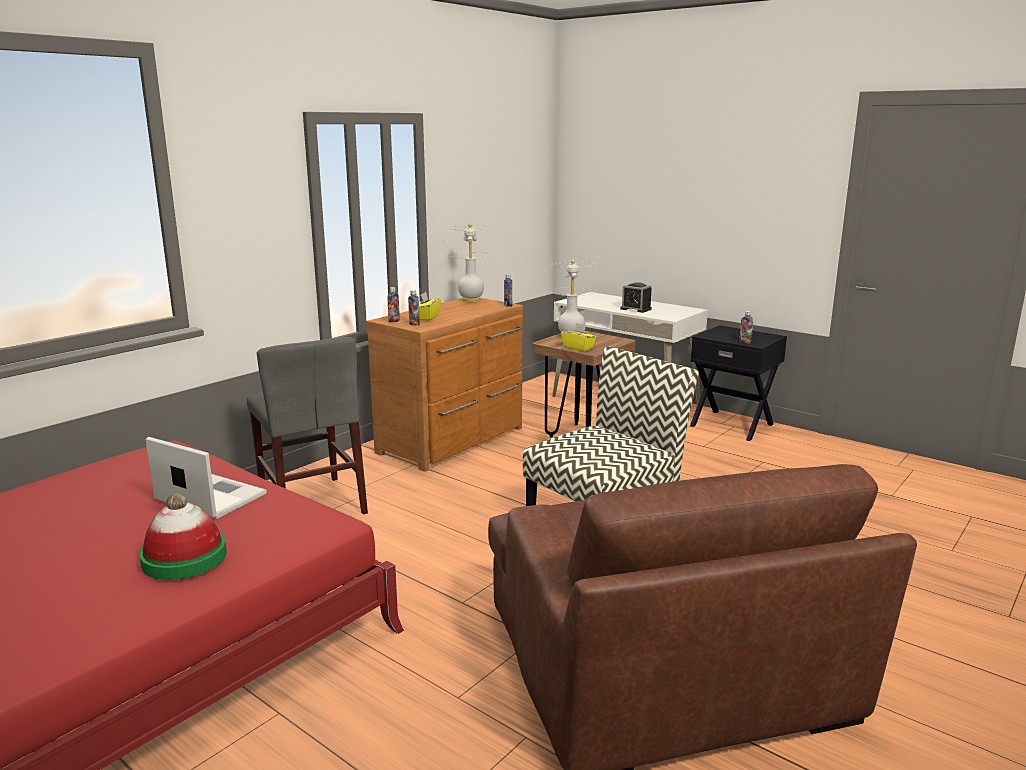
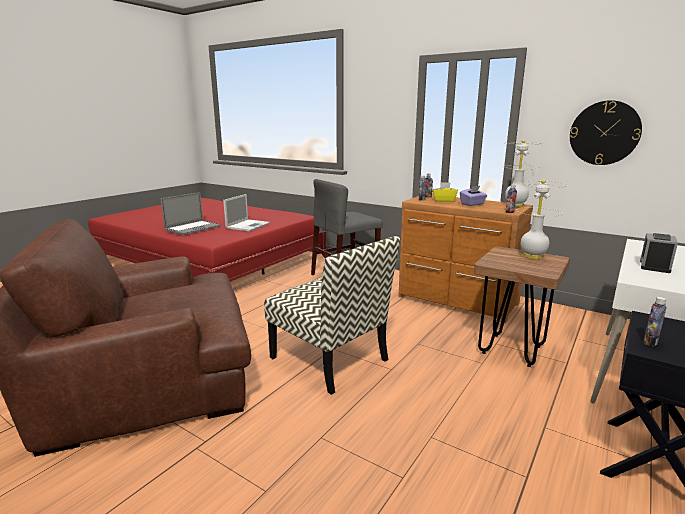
camera: 85 degrees right, 0 degrees up
(184, 558) = (193, 228): hat -> laptop
(457, 311) = (472, 204): none -> purple tissue box
(488, 207) = (604, 133): none -> wall clock
(578, 348) = (494, 258): yellow tissue box -> none

